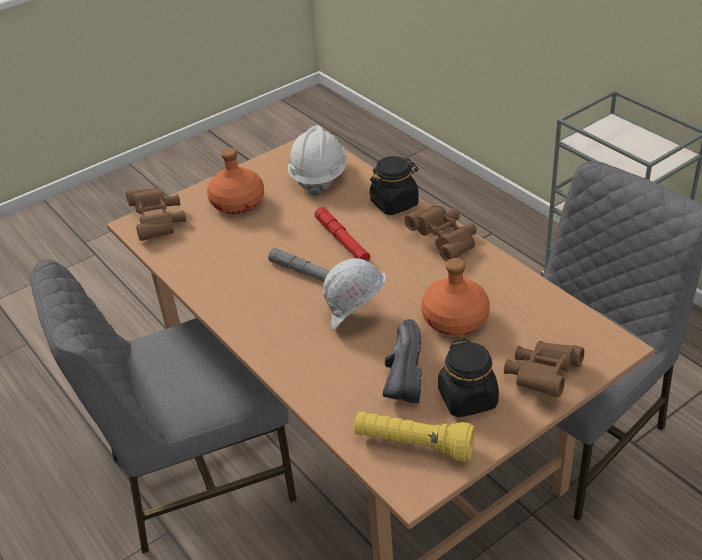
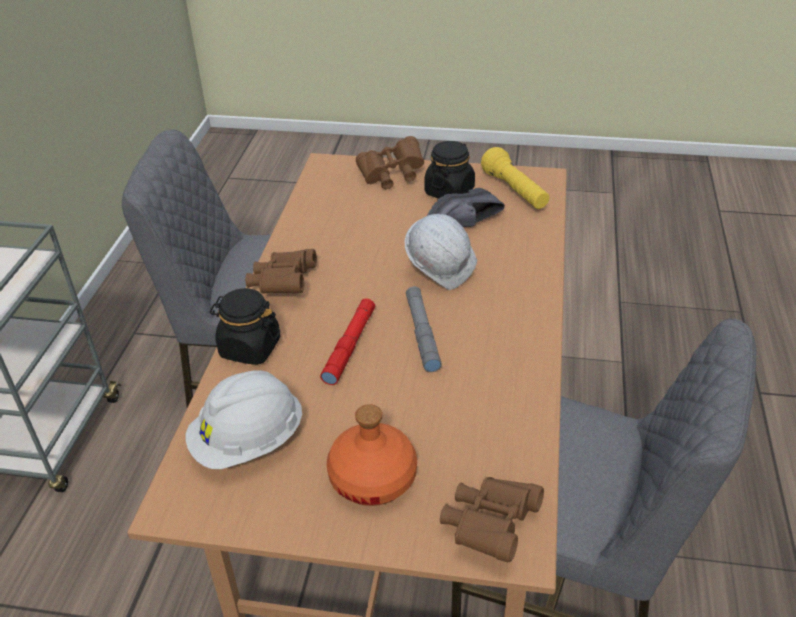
camera: 135 degrees left, 0 degrees up
(454, 319) = (380, 231): orange bottle -> none

